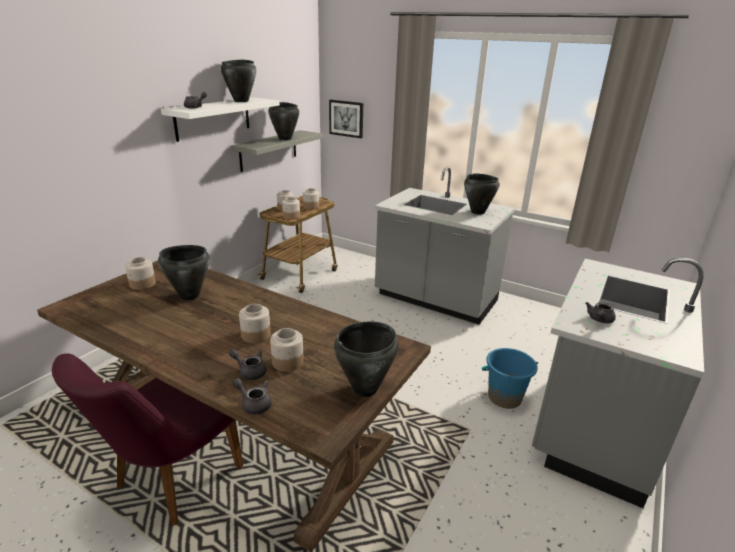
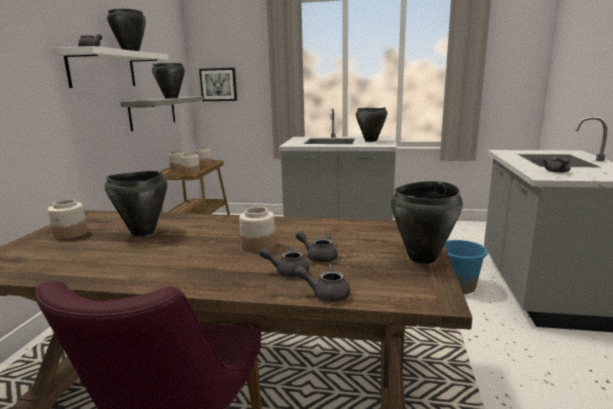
camera: 20 degrees left, 10 degrees down
(287, 362) = (318, 256): jar -> grey teapot

